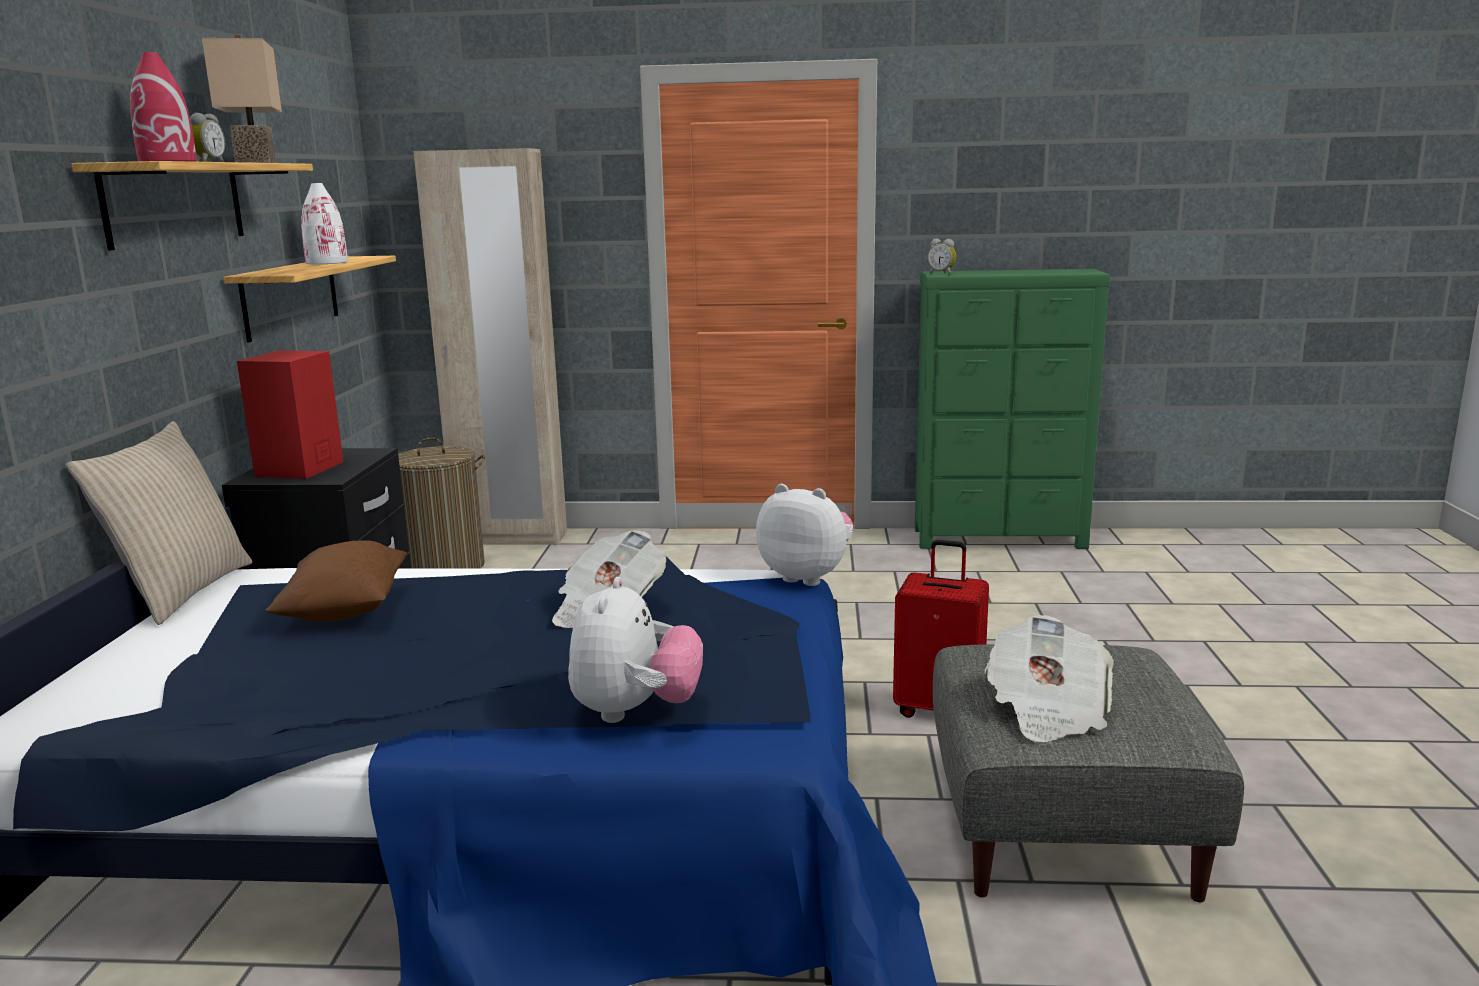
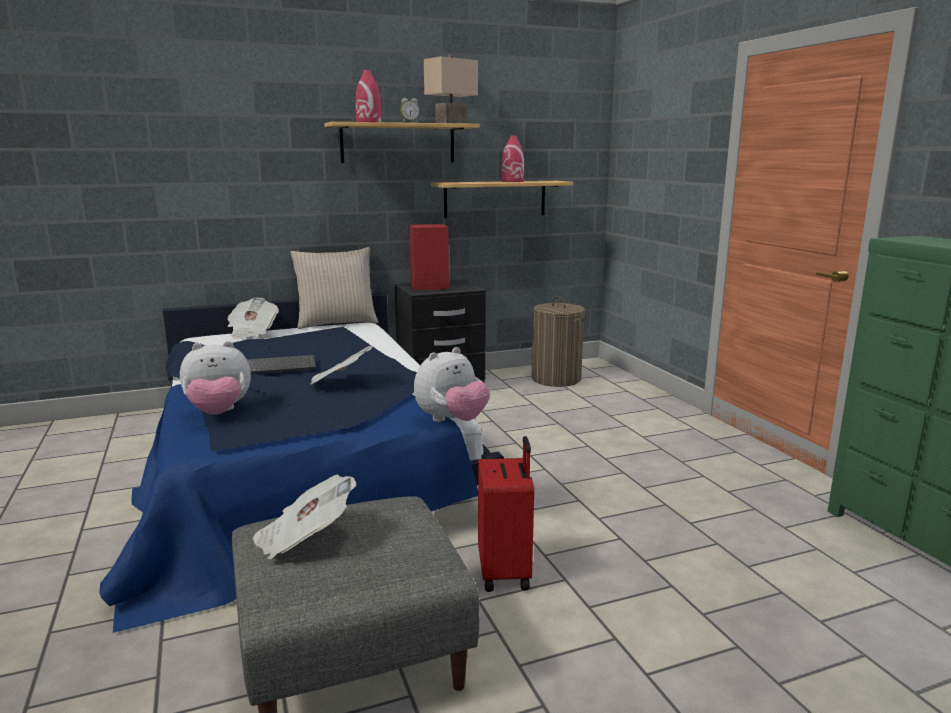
camera: 65 degrees right, 0 degrees up
(120, 661) = (252, 332): none -> newspaper
(327, 262) = (512, 181): white vase -> red vase
(344, 610) = (321, 345): brown pillow -> none
(449, 645) = (280, 366): none -> keyboard
(511, 538) = (620, 380): beige wardrobe -> none
(807, 577) = (451, 421): plush toy -> plush toy turned 45 degrees clockwise
(942, 273) = (909, 238): alarm clock -> none

